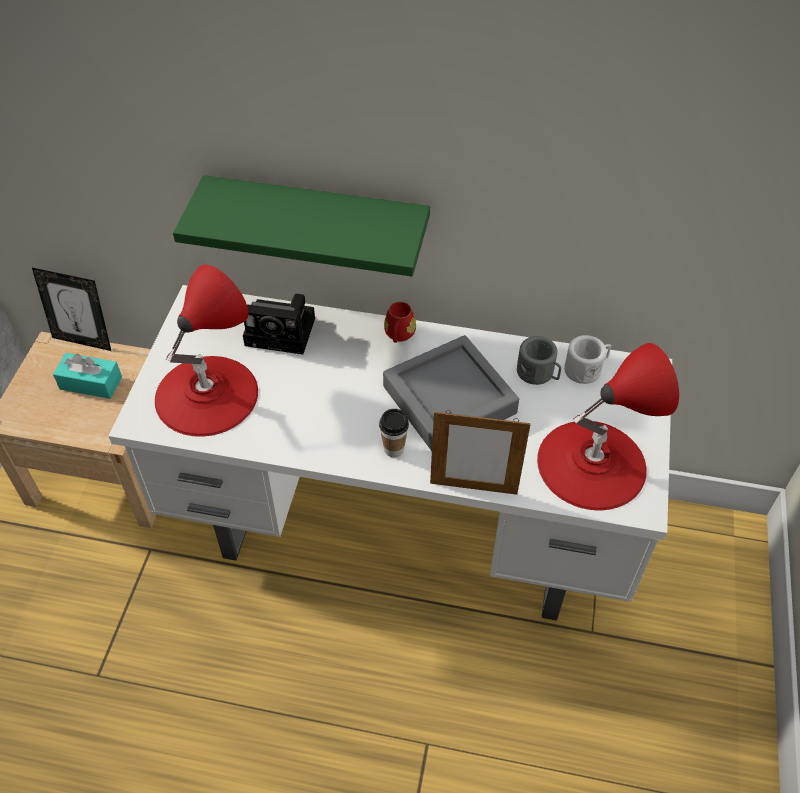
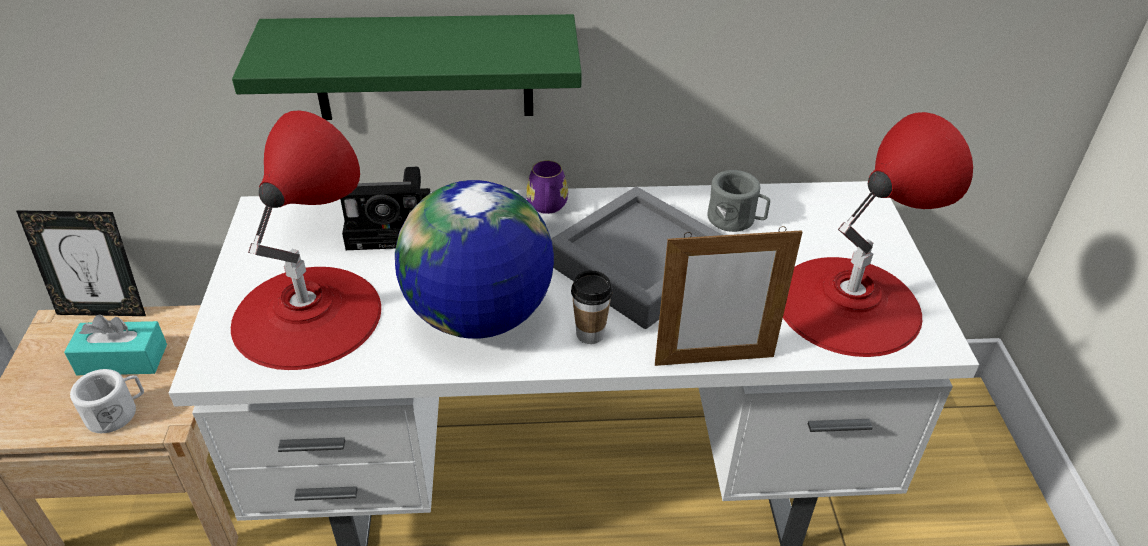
camera: 15 degrees left, 10 degrees down
(321, 419) = (479, 316): none -> globe
(399, 335) = (547, 207): red mug -> purple mug
(586, 369) = (790, 206): white mug -> white mug (117, 412)

